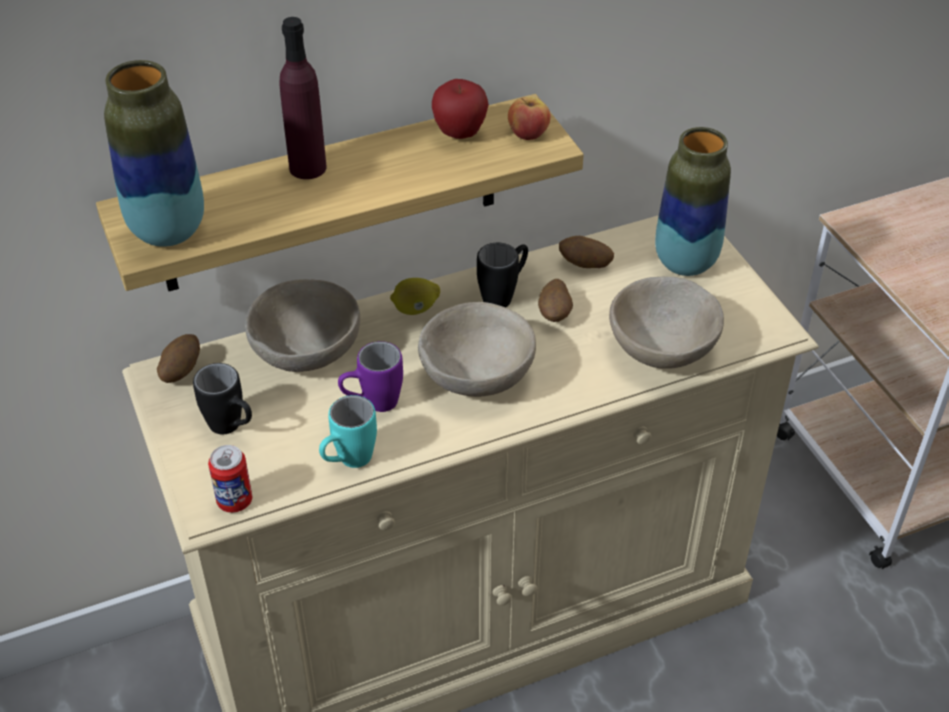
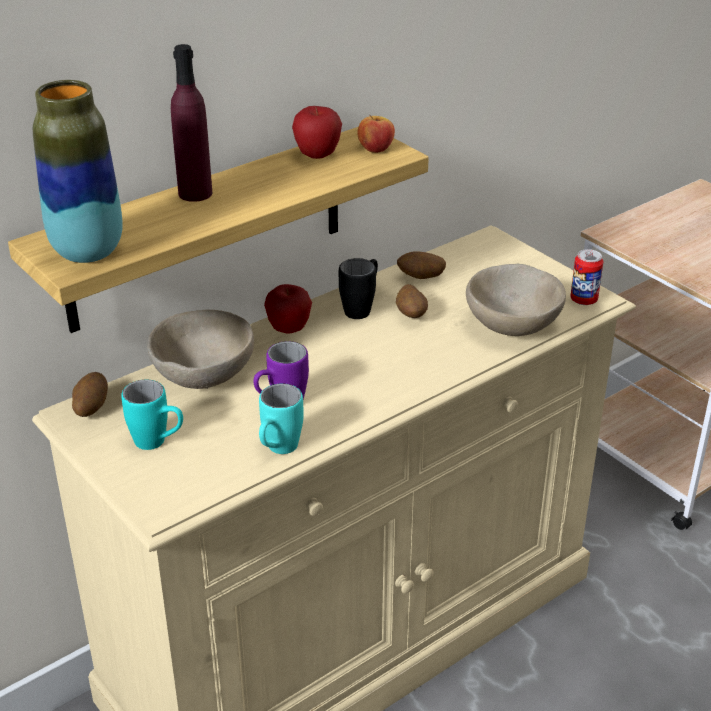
camera: 15 degrees left, 10 degrees down
(232, 428) = (158, 443): black mug -> turquoise mug
(234, 501) = (184, 498): can -> can (583, 300)
(415, 309) = (289, 329): lemon -> apple
(477, 375) = (365, 368): beige bowl -> none
(685, 262) = (503, 264): vase -> none

